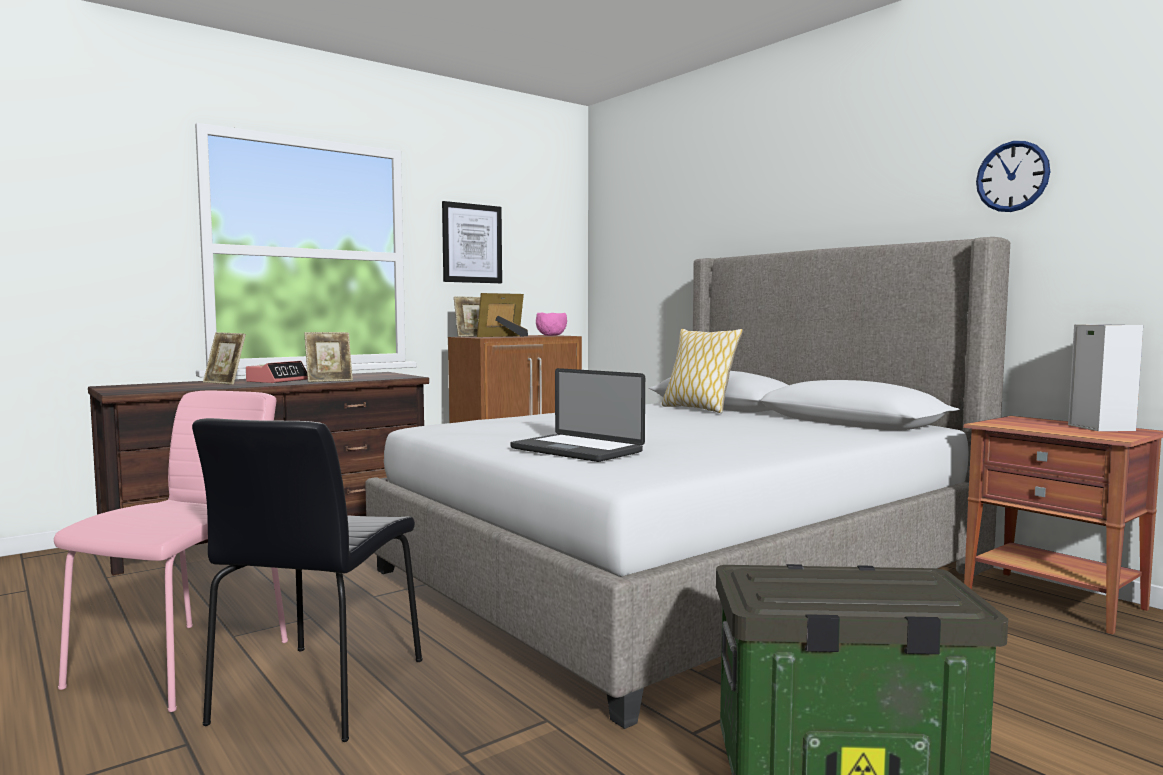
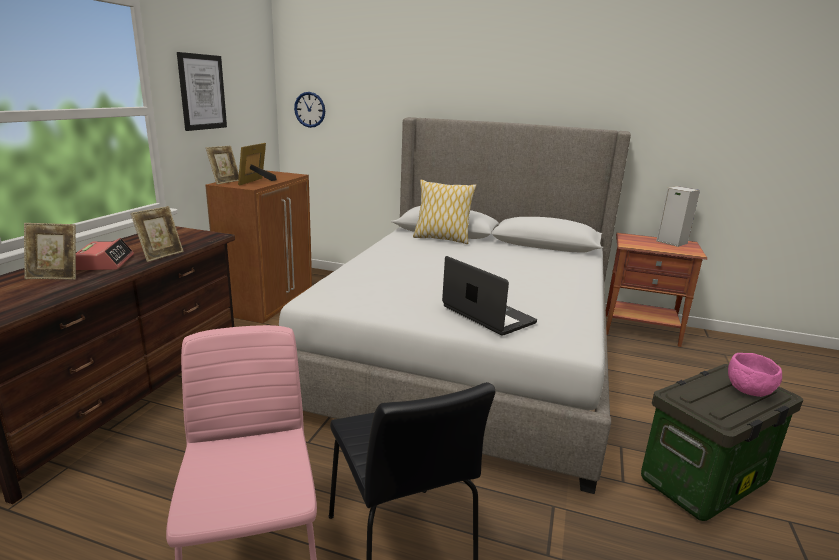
camera: 35 degrees left, 15 degrees up
(551, 335) = (282, 174): pink bowl -> pink bowl (747, 390)
(576, 450) = (488, 315): laptop -> laptop turned 135 degrees counterclockwise
(1012, 176) = (633, 92): wall clock -> wall clock (310, 109)

